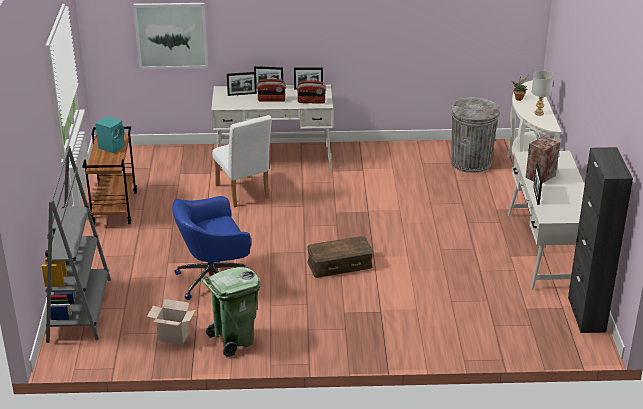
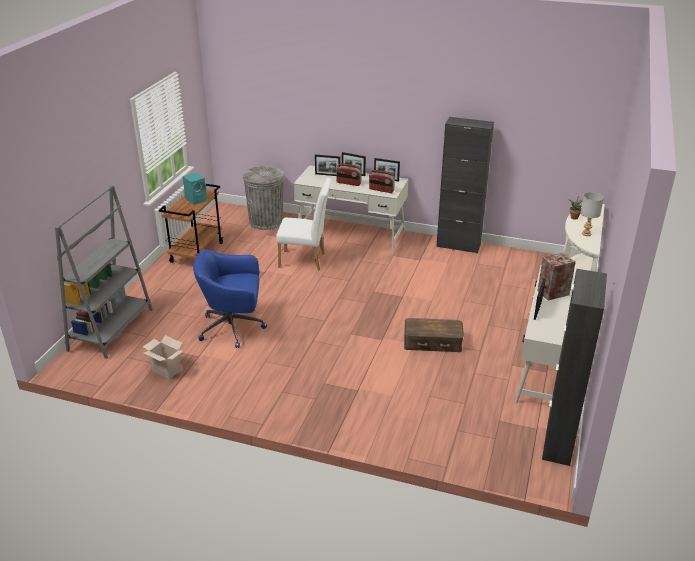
camera: 20 degrees right, 0 degrees up
(171, 35) = (277, 115): picture -> none
(233, 340) = (213, 386): green trash can -> none
(243, 194) = (306, 260): white chair -> white chair turned 75 degrees counterclockwise
(340, 265) = (348, 338): brown storage box -> brown storage box (432, 342)
(393, 148) = (458, 245): none -> black cabinet
(471, 162) = (523, 271): grey trash can -> grey trash can (266, 221)

